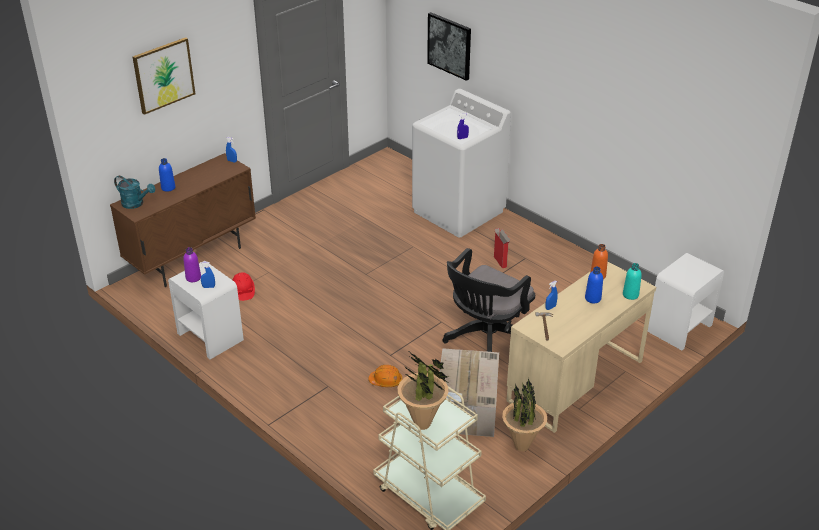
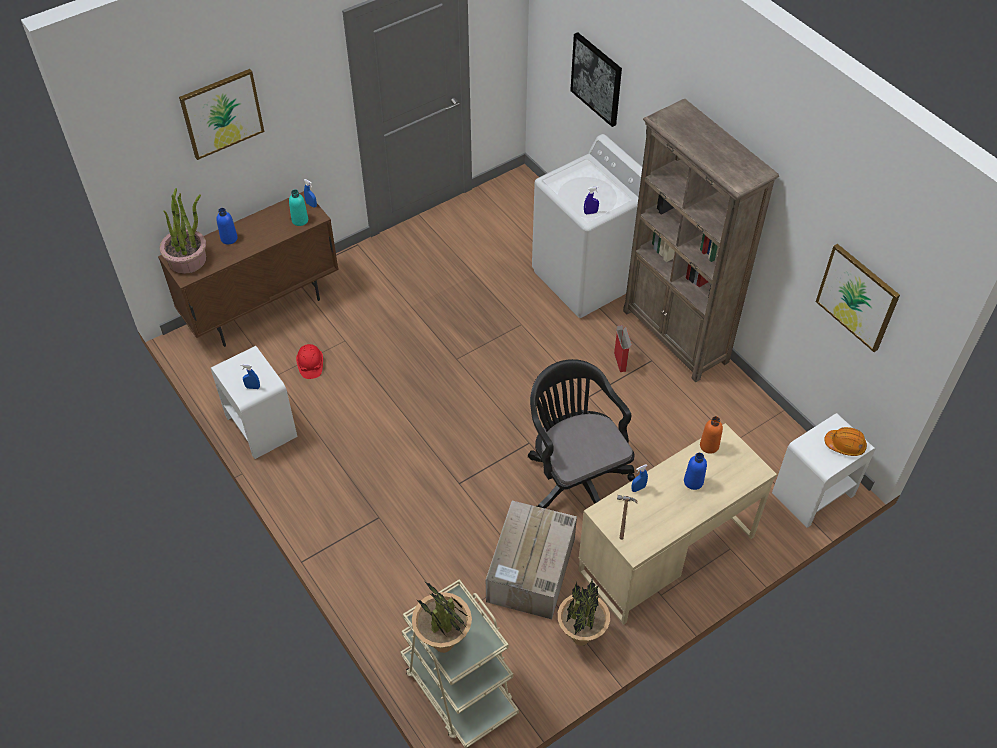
camera: 10 degrees right, 15 degrees up
(136, 204) = (187, 259): turquoise watering can -> potted plant
(193, 278) = (238, 371): purple bottle -> none
(386, 381) = (446, 520): orange hard hat -> orange hard hat (845, 445)
(485, 340) = (575, 477): black office chair -> black office chair turned 105 degrees clockwise
(539, 241) = (675, 336): none -> brown bookcase
(630, 295) = (741, 482): turquoise bottle -> turquoise bottle (300, 220)
(689, 146) = (857, 297): none -> picture

